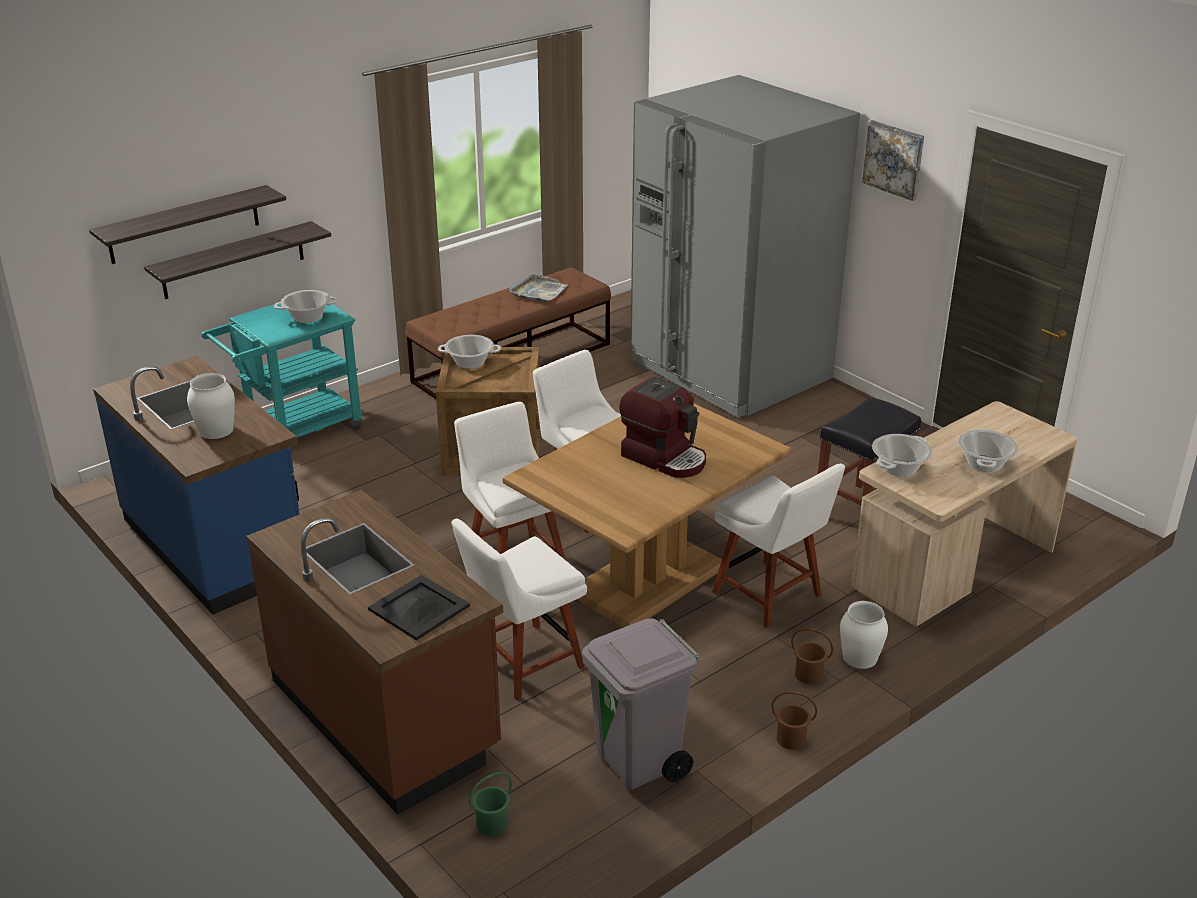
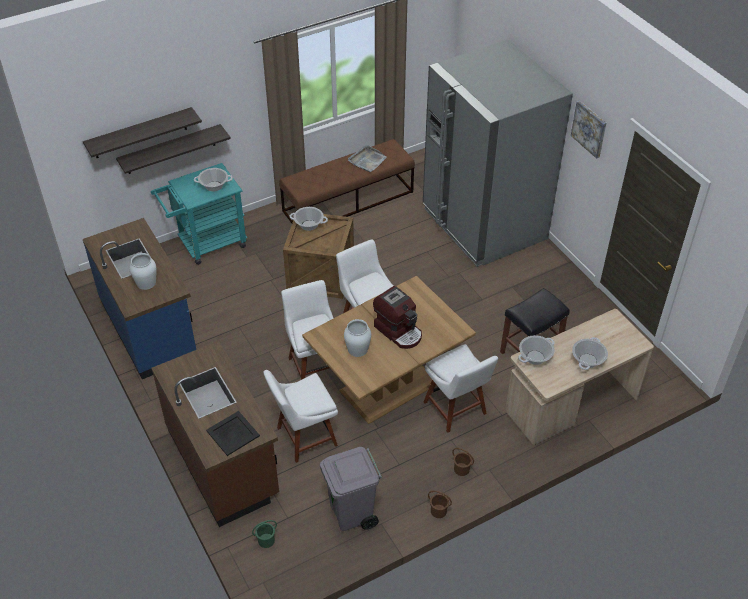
camera: 10 degrees right, 15 degrees up
(860, 657) = (495, 461): white vase -> white vase (358, 349)

